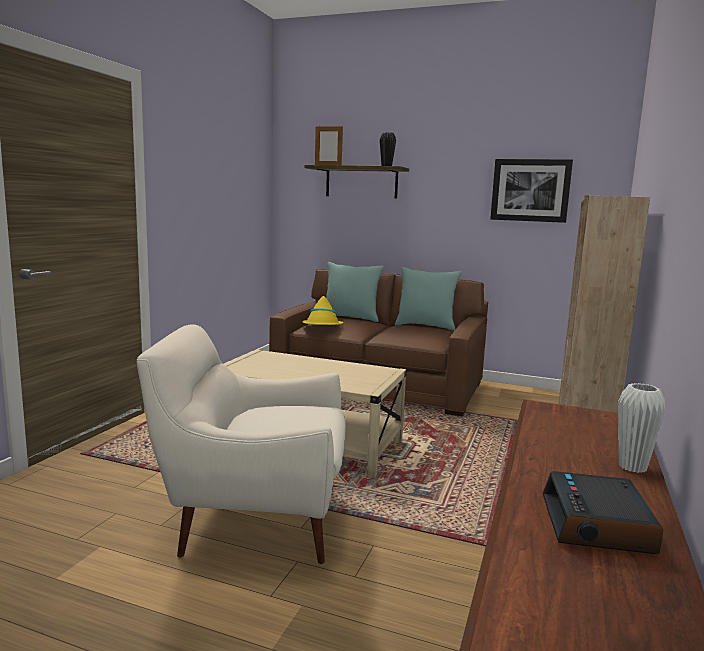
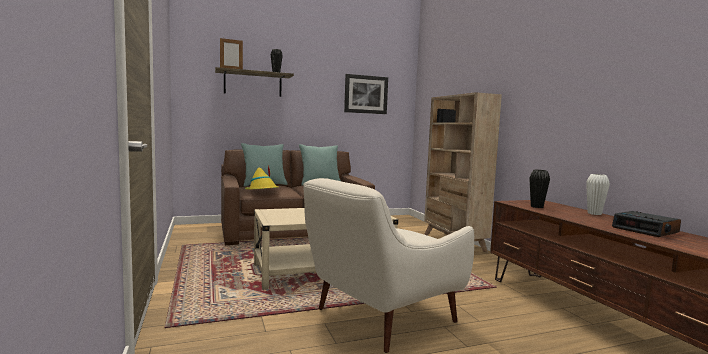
camera: 40 degrees left, 5 degrees down
(559, 426) = (537, 207): none -> black vase

